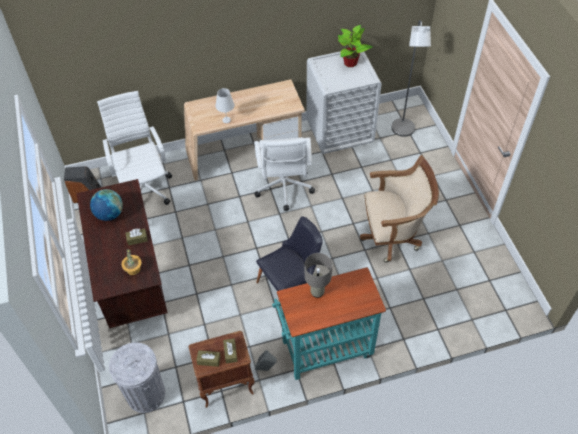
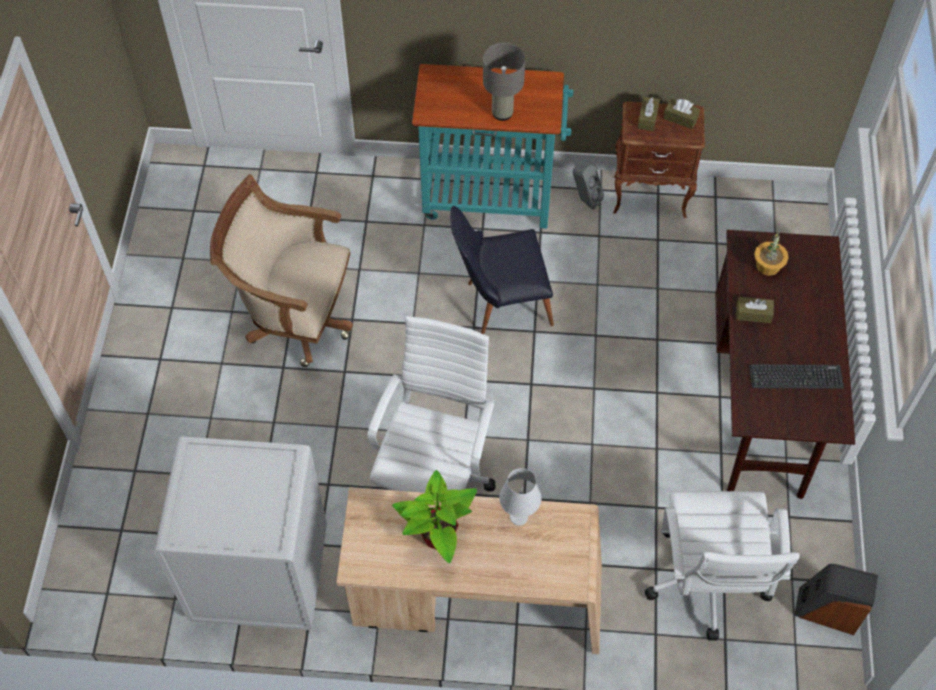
camera: 160 degrees left, 5 degrees up
(109, 214) = (796, 377): globe -> keyboard
(145, 394) = (767, 221): grey trash can -> none
(350, 62) = (205, 514): potted plant -> potted plant (437, 537)
(403, 131) = (131, 533): grey floor lamp -> none

